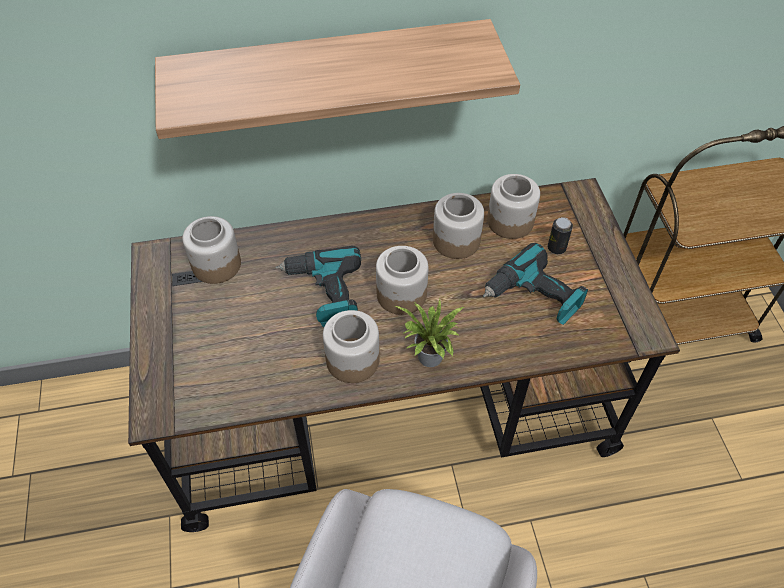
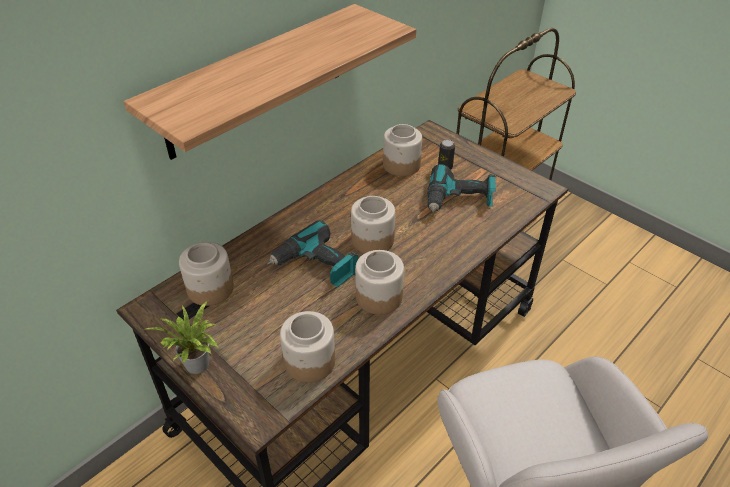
camera: 35 degrees left, 10 degrees down
(429, 359) = (430, 269): potted plant -> potted plant (198, 366)
(455, 240) = (377, 191): jar -> jar (309, 361)

